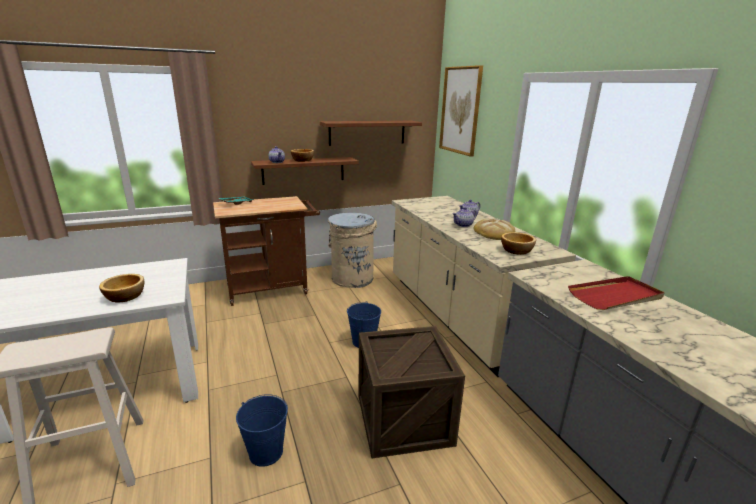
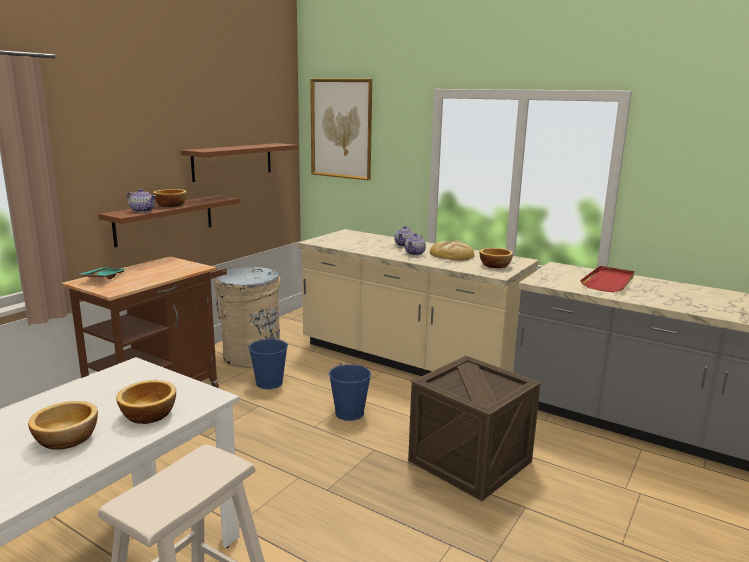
camera: 35 degrees left, 5 degrees down
(73, 297) = (68, 438): none -> bowl
(266, 452) = (385, 544): blue bucket -> blue bucket (269, 383)

